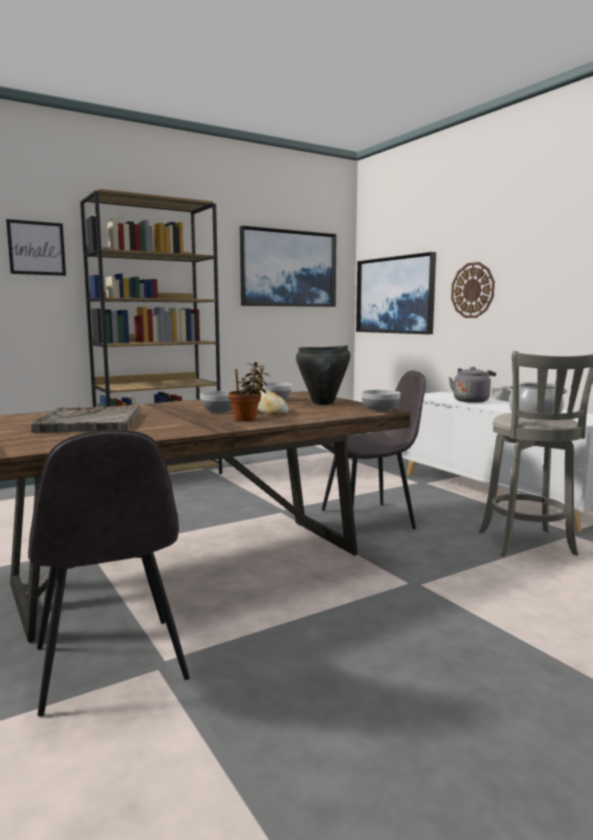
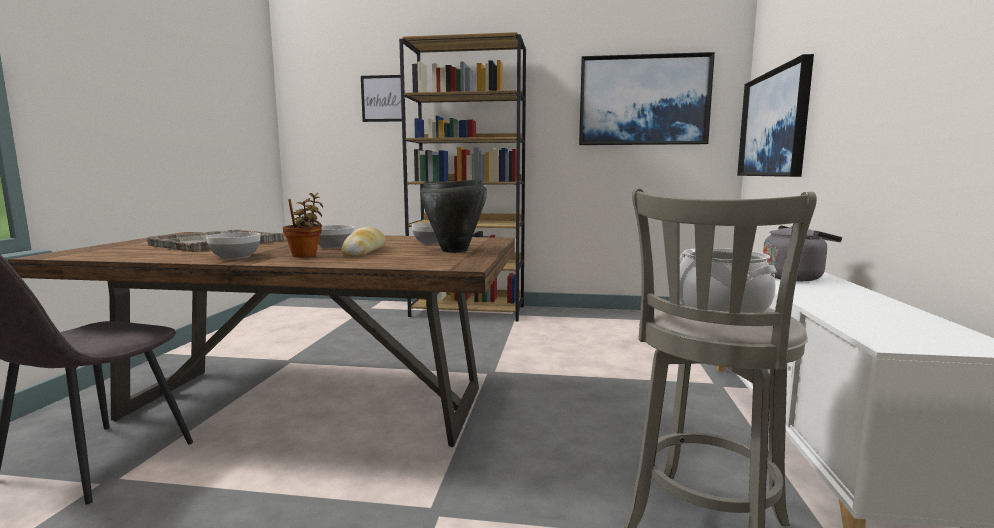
camera: 40 degrees right, 0 degrees up
(369, 519) = (557, 409): grey chair -> none
(379, 410) = (464, 264): bowl -> bowl (234, 257)
(472, 290) = (845, 105): wall clock -> none

